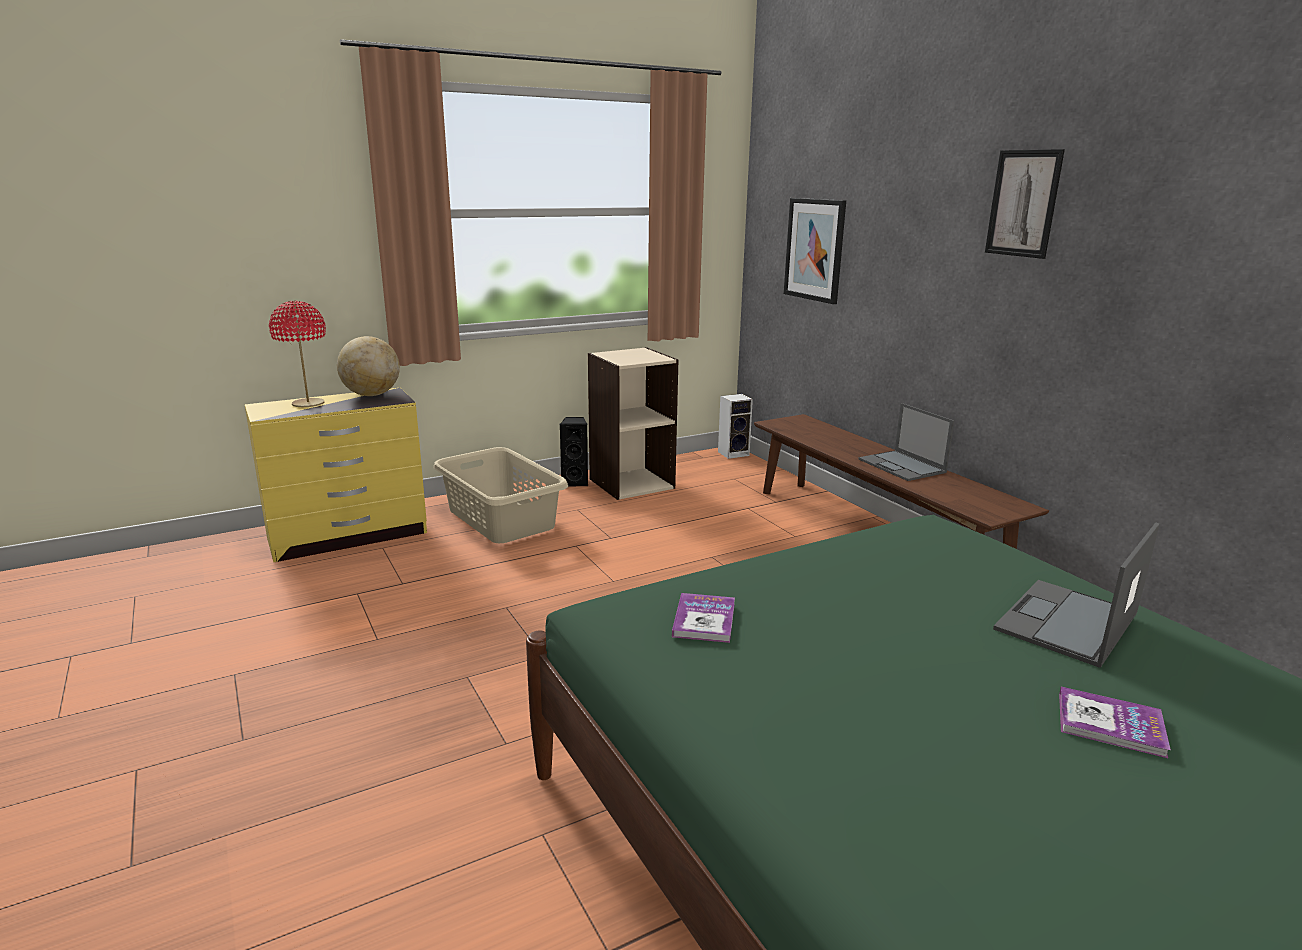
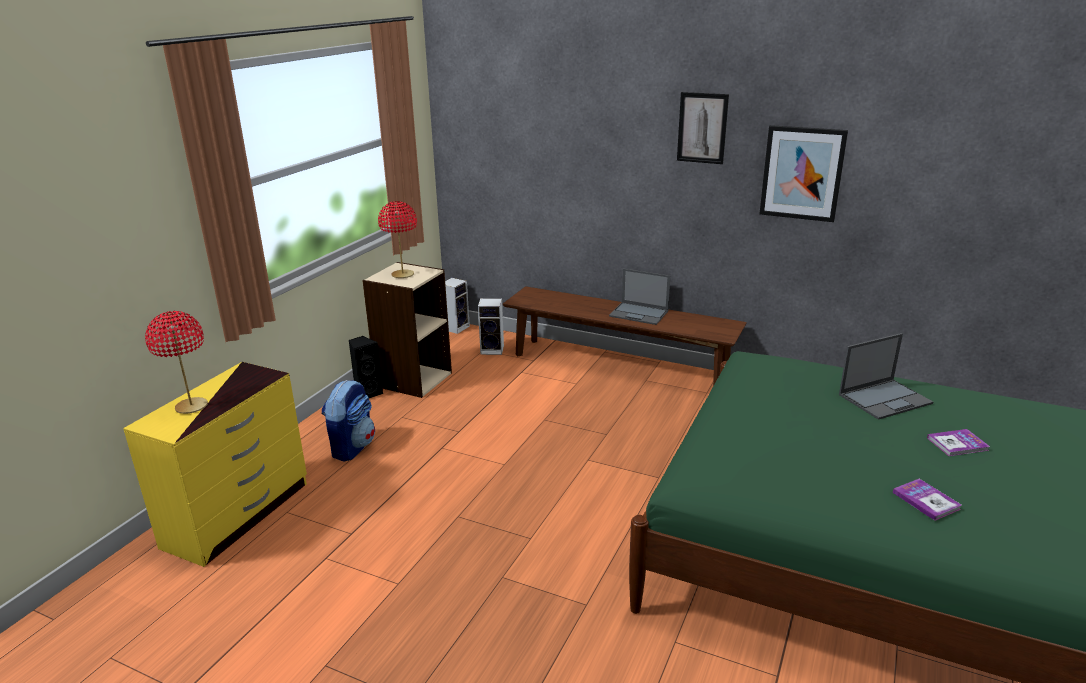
camera: 35 degrees left, 5 degrees up
(371, 395) = (233, 377): globe -> none
(501, 518) = (352, 447): beige laundry basket -> backpack
(631, 356) = (403, 275): none -> red table lamp
(704, 620) = (752, 467): book -> book (926, 500)
(745, 481) = (493, 350): none -> speaker
(814, 249) = (517, 159): picture -> picture (802, 173)
(1066, 623) = (885, 399): laptop -> laptop turned 120 degrees counterclockwise

